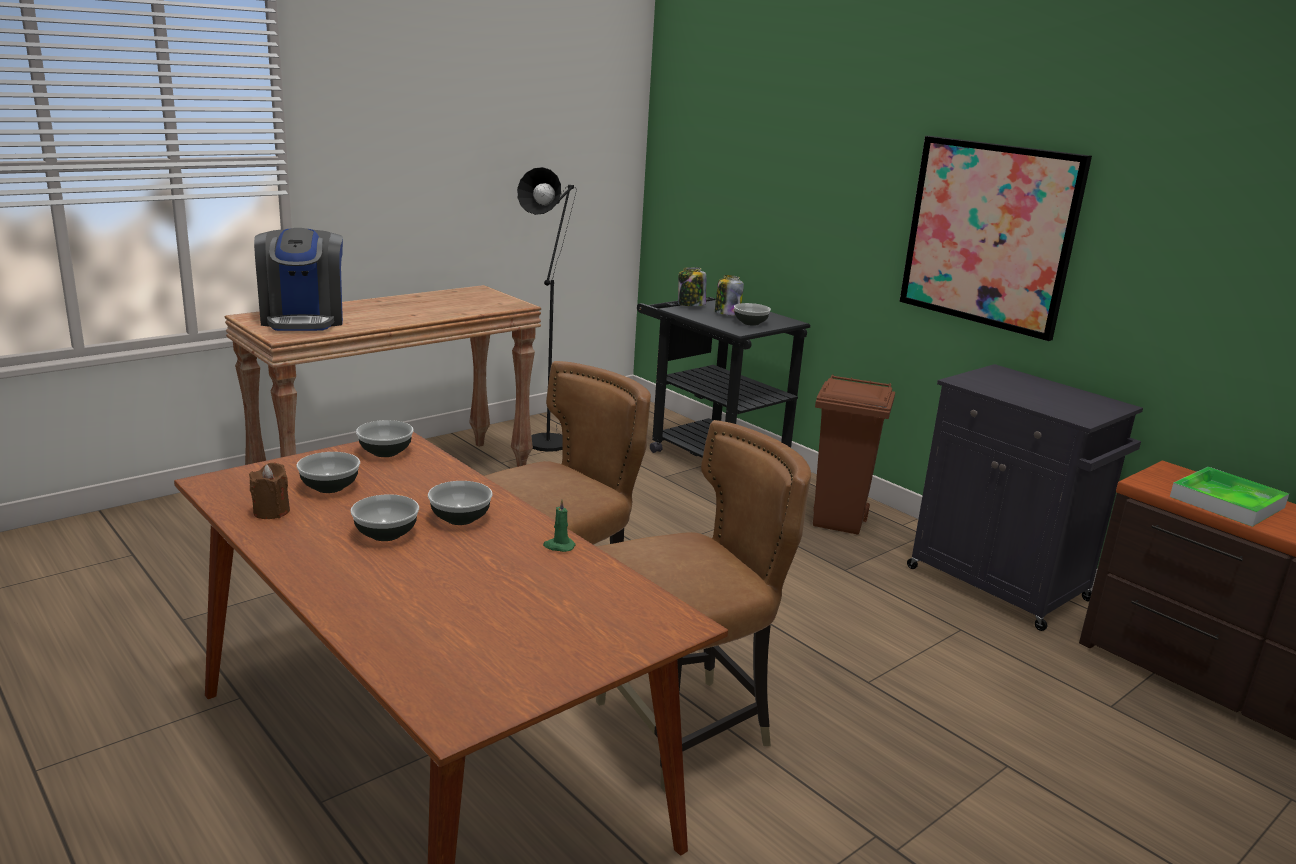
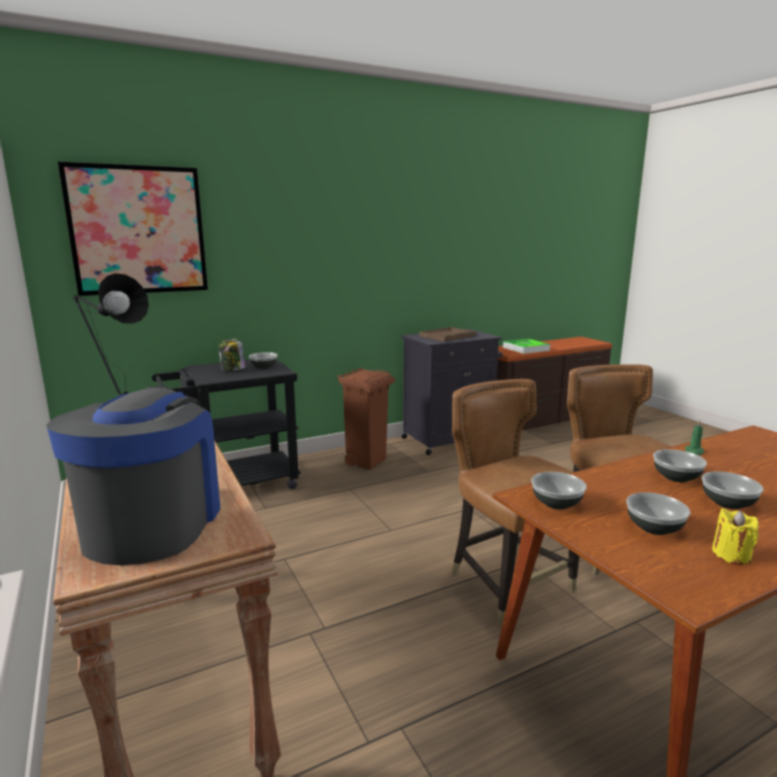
camera: 75 degrees left, 5 degrees down
(271, 512) = (731, 555): brown candle -> yellow candle
(303, 319) = (153, 524): coffee machine -> coffee machine turned 90 degrees counterclockwise
(691, 305) = (200, 374): jar -> none
(989, 234) = (380, 266): picture -> picture (138, 230)
(1032, 390) = (447, 336): none -> brown tray

